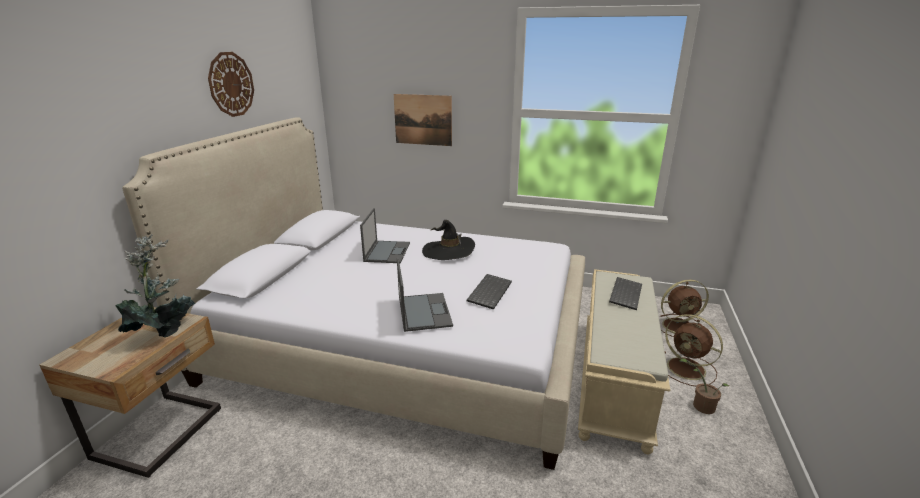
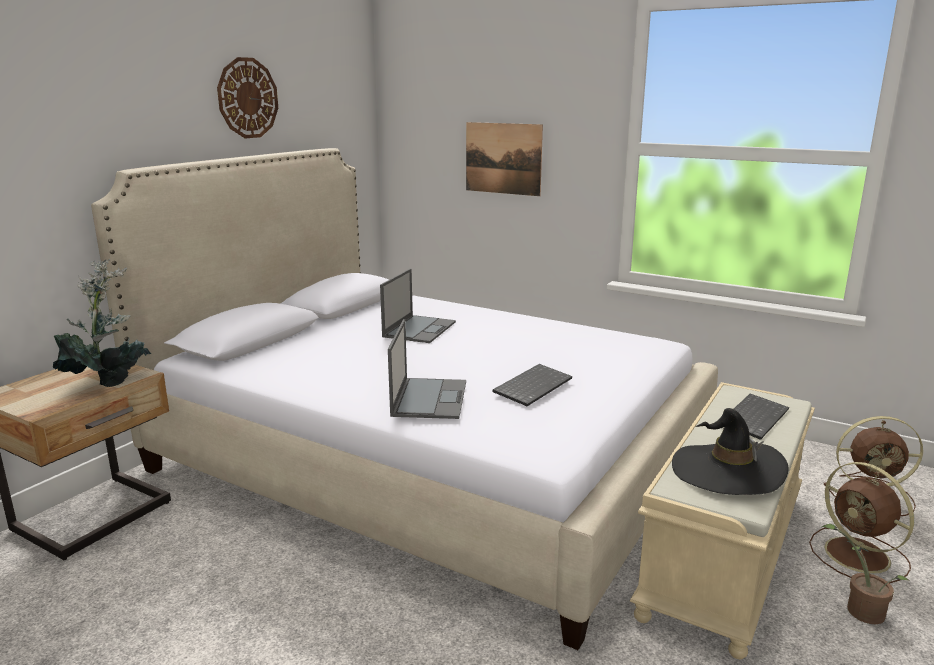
camera: 15 degrees right, 5 degrees down
(448, 251) = (503, 336): black hat -> black hat (727, 472)

